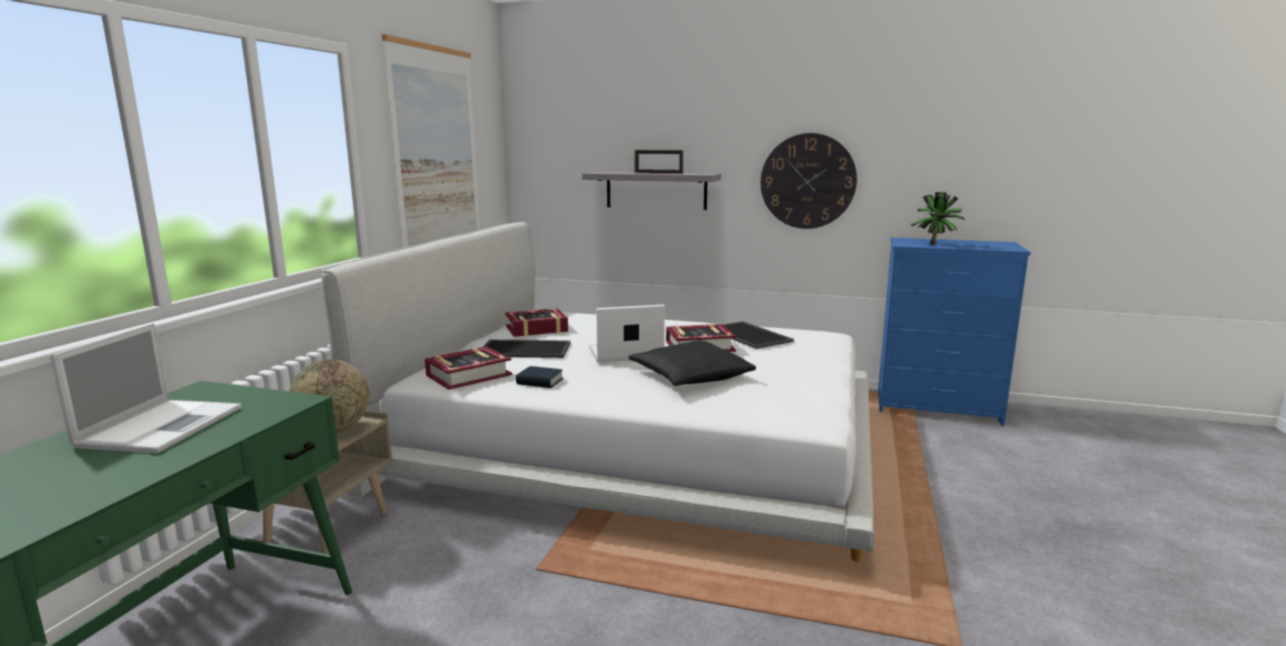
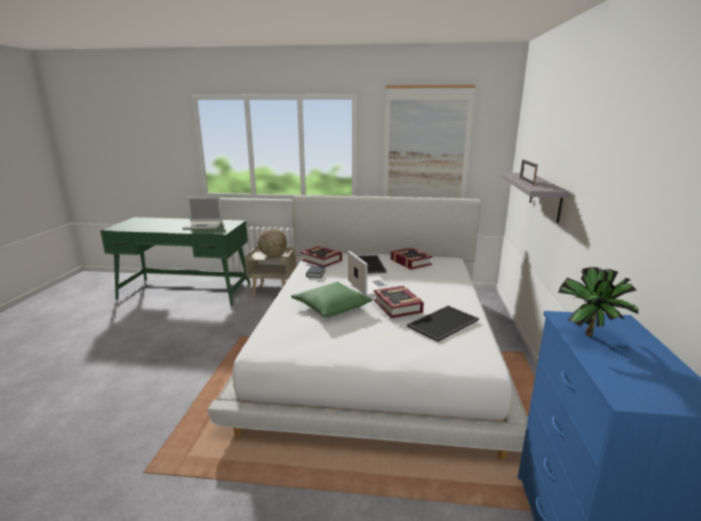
camera: 80 degrees right, 5 degrees up
(690, 376) = (331, 306): black pillow -> green pillow
(807, 181) = (605, 218): wall clock -> none

